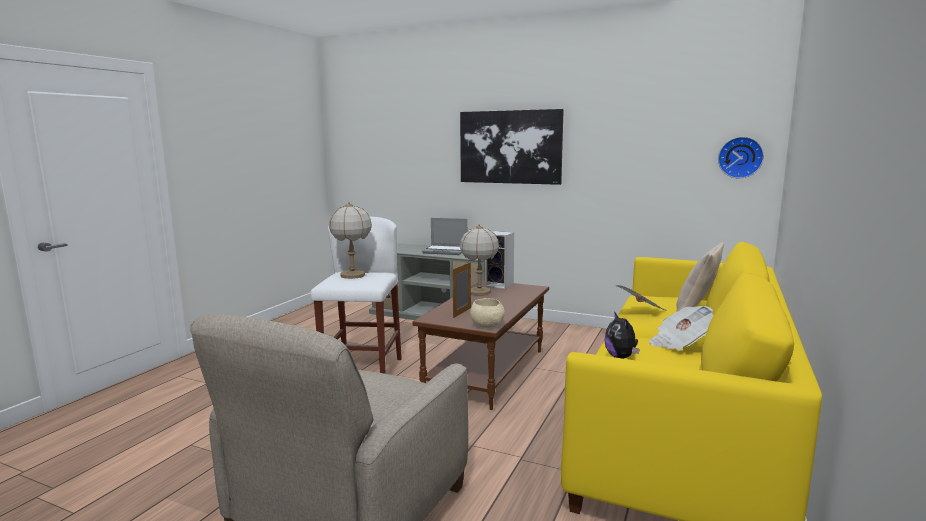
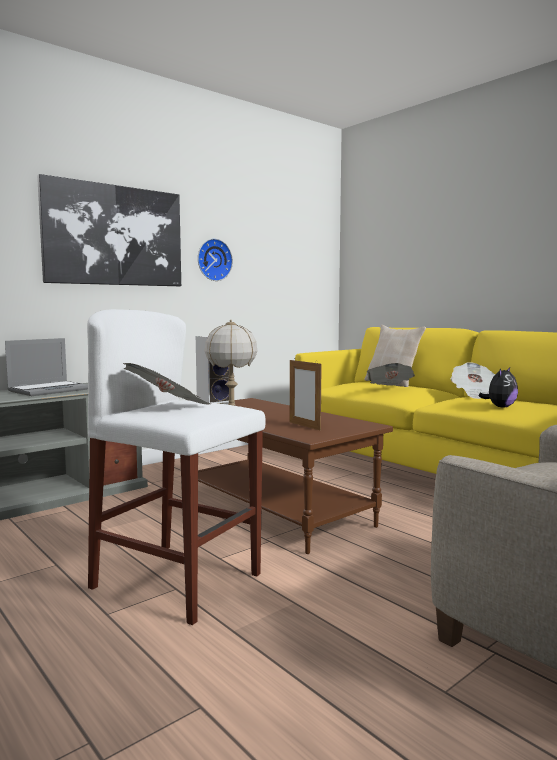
camera: 65 degrees left, 5 degrees down
(353, 275) = (168, 408): table lamp -> newspaper
(486, 326) = (365, 425): beige bowl -> none
(621, 357) = (500, 407): plush toy -> plush toy turned 60 degrees counterclockwise
(740, 157) = (316, 262): wall clock -> wall clock (213, 260)

